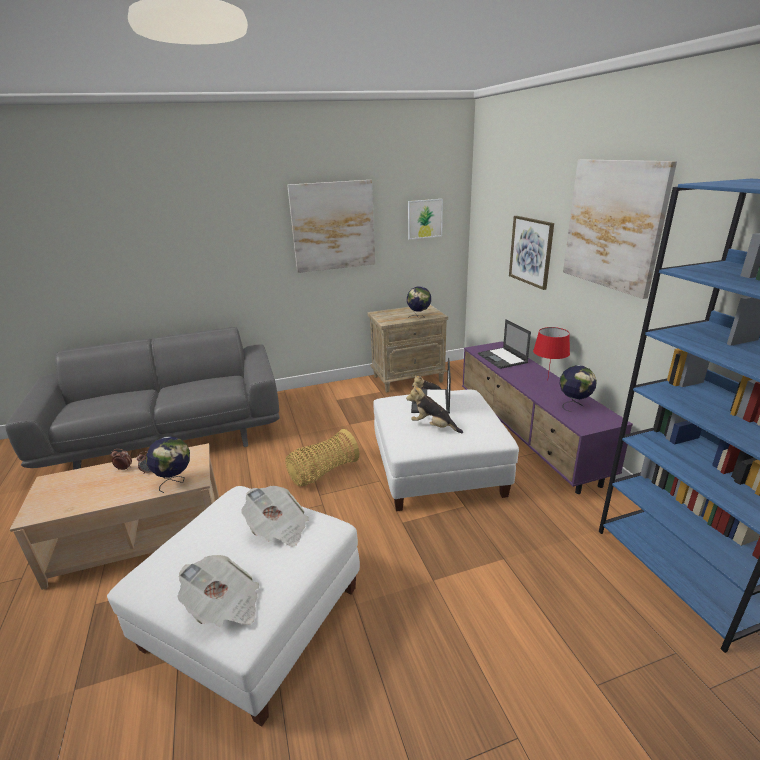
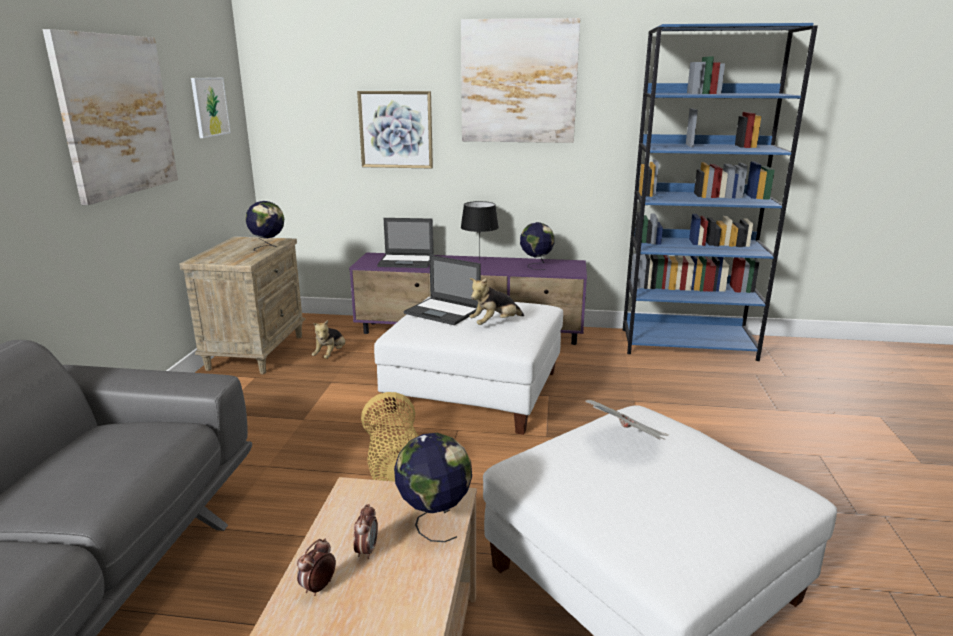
camera: 65 degrees left, 5 degrees down
(224, 606) = (753, 495): newspaper -> none
(547, 380) = (479, 261): red table lamp -> black table lamp

